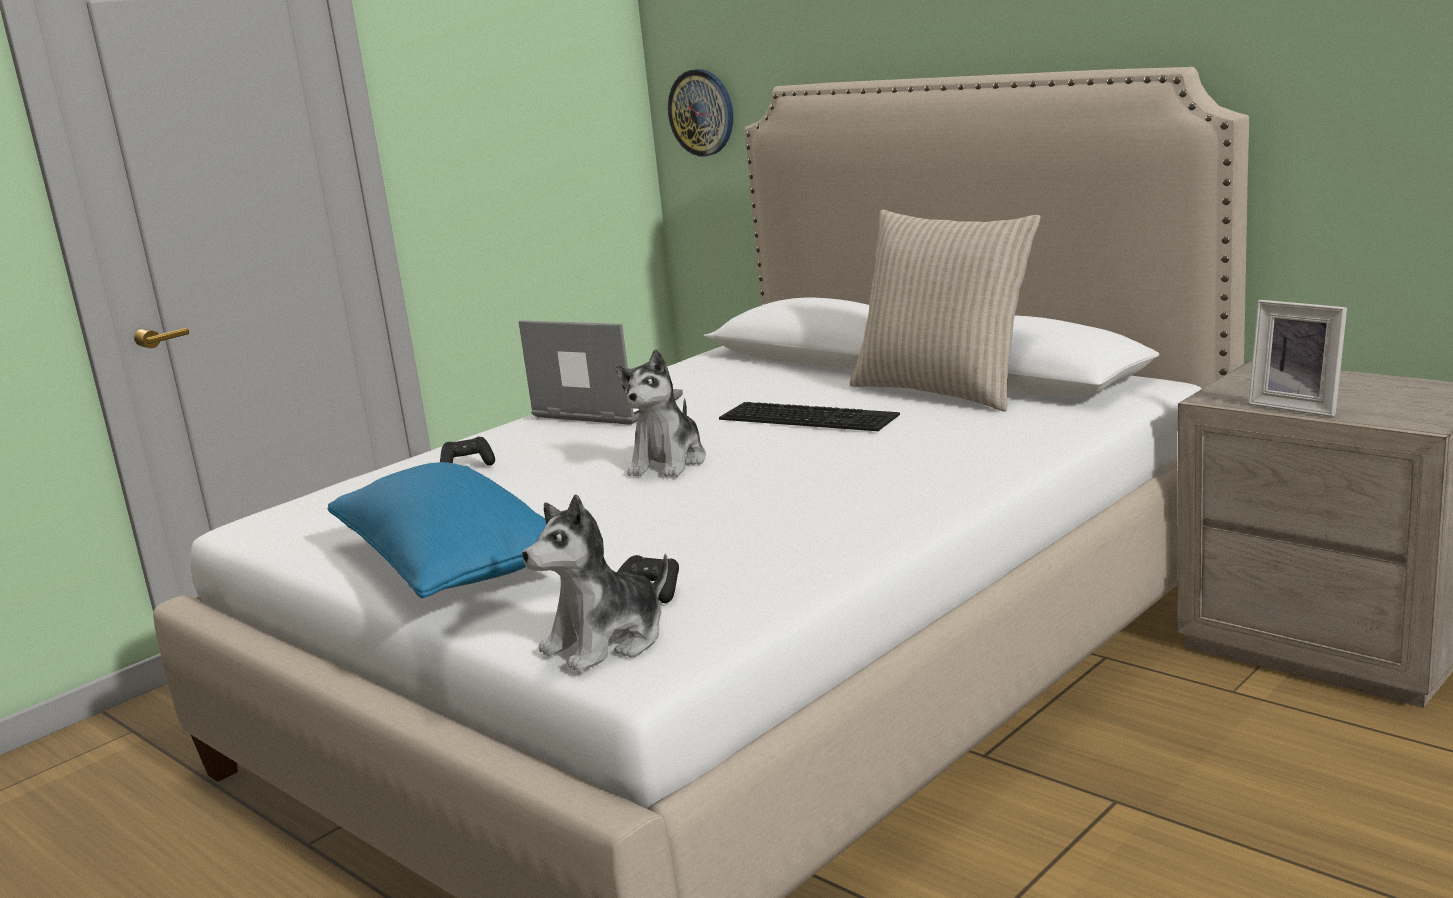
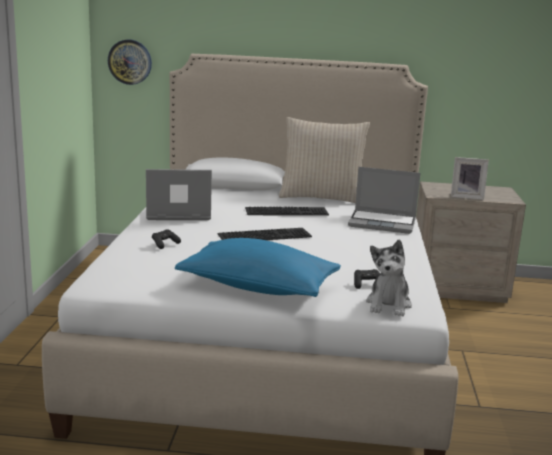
camera: 40 degrees left, 0 degrees up
(668, 462) = (265, 235): plush toy -> keyboard
(965, 458) = (383, 223): none -> laptop

